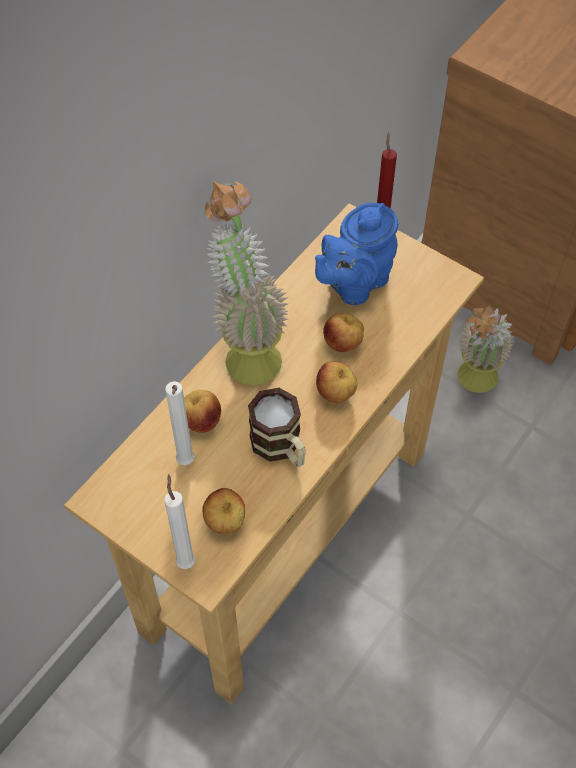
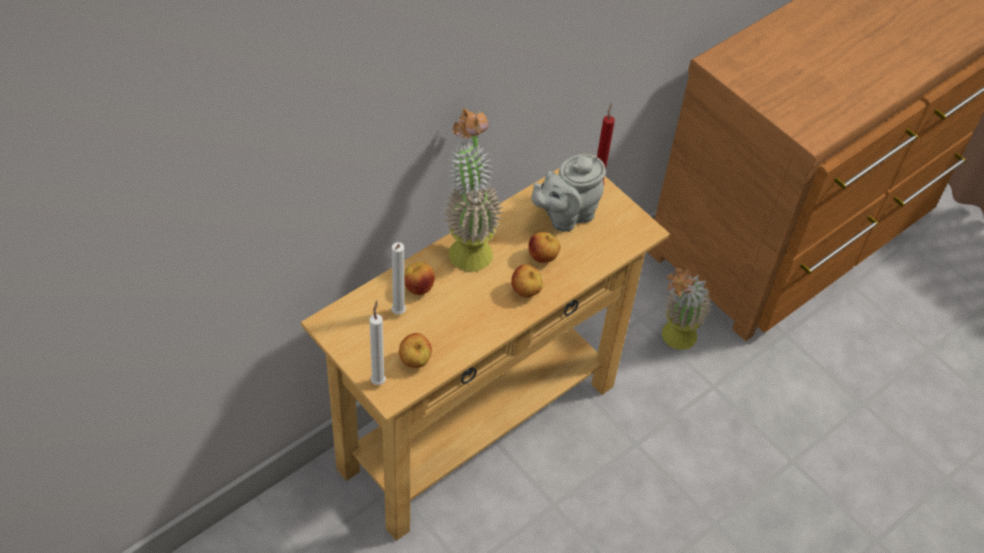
camera: 10 degrees right, 5 degrees down
(281, 447) = (472, 320): mug -> none
(354, 283) = (566, 215): blue teapot -> grey teapot

